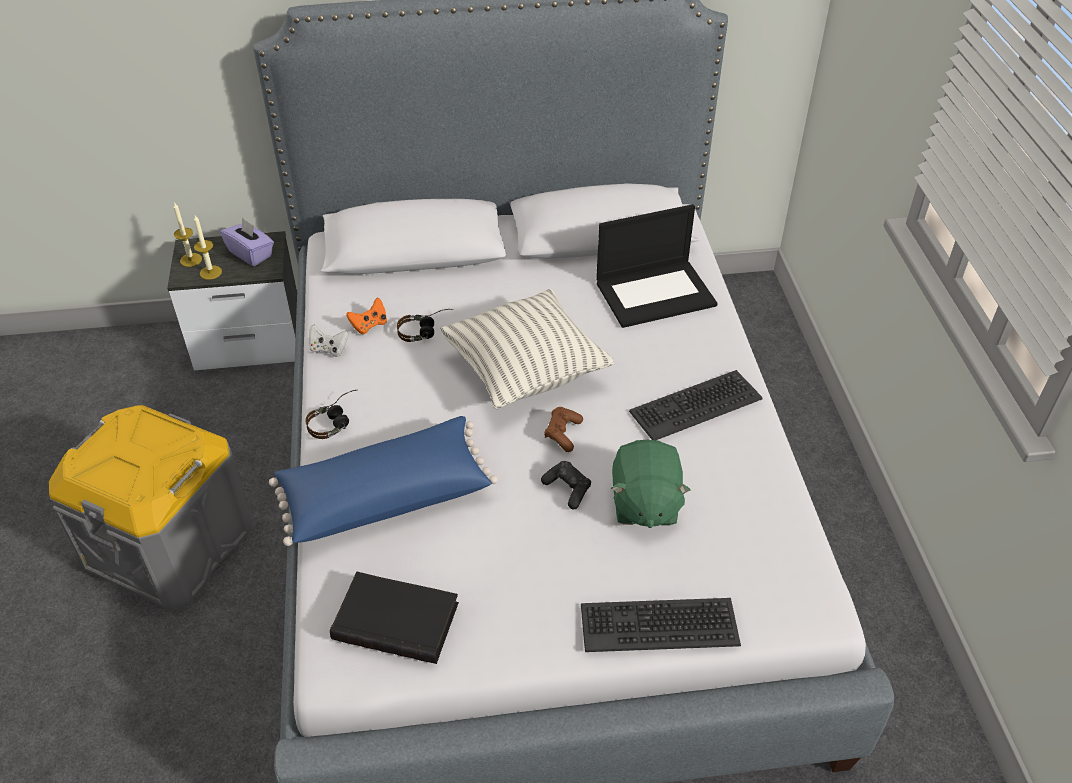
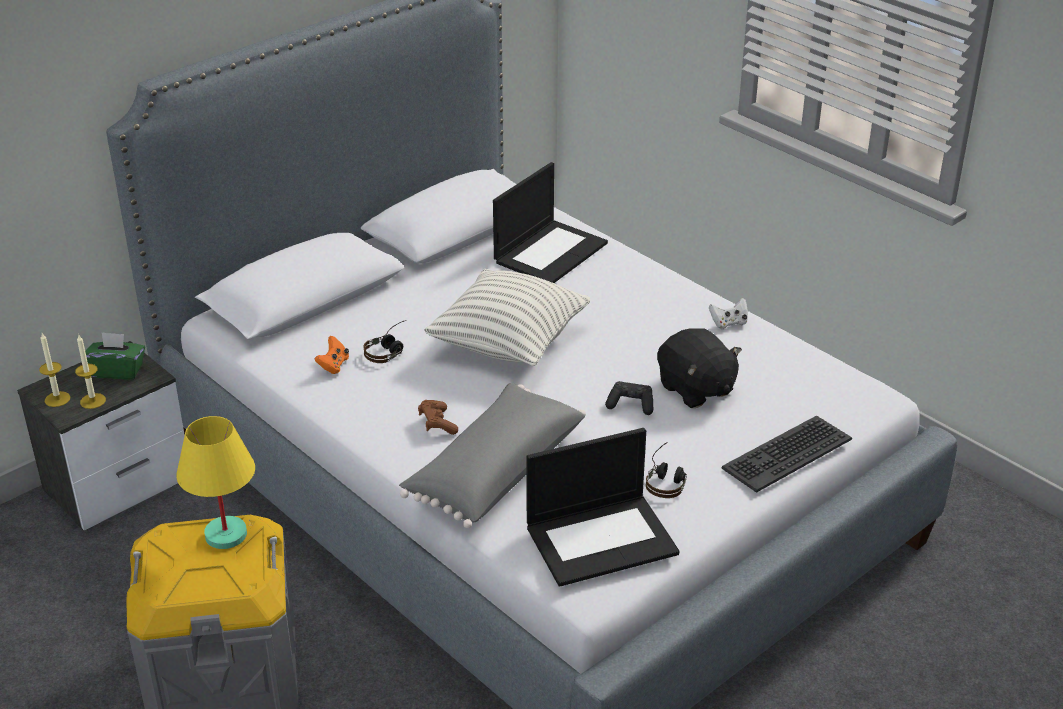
camera: 35 degrees left, 10 degrees down
(168, 440) = (227, 535): none -> yellow table lamp
(251, 254) = (117, 371): purple tissue box -> green tissue box
(329, 349) = (318, 397): white game controller -> white game controller (728, 323)
(336, 421) = (389, 442): headphones -> headphones (667, 479)
(385, 495) = (493, 471): blue pillow -> grey pillow
(397, 619) = (602, 539): black book -> laptop
(563, 434) = (586, 372): brown game controller -> brown game controller (437, 424)
(644, 503) = (695, 389): green plush toy -> black plush toy
(695, 405) = (663, 313): keyboard -> none

